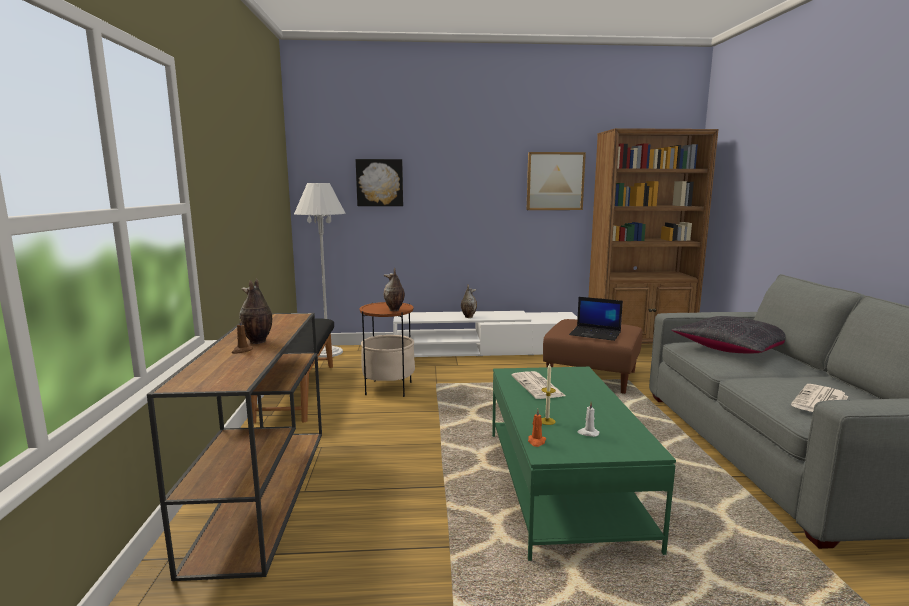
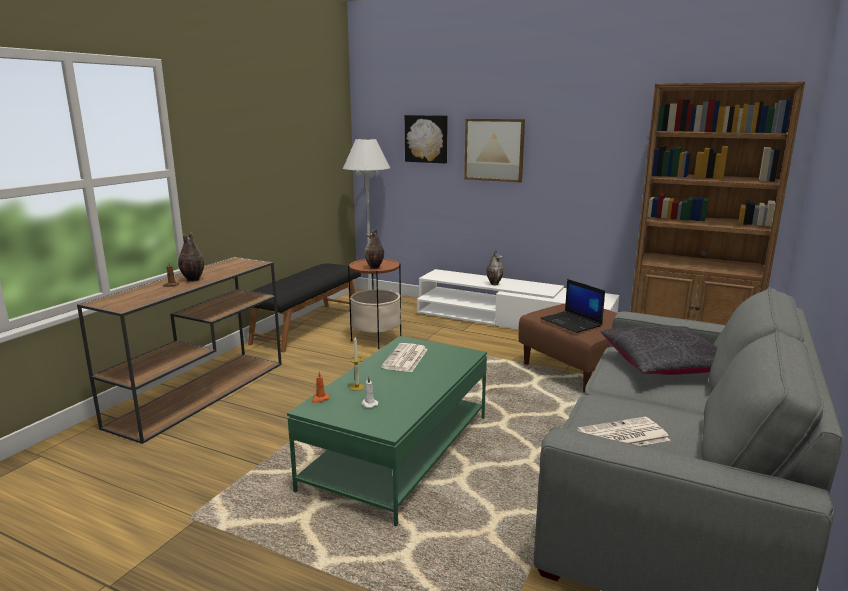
camera: 30 degrees right, 5 degrees up
(555, 181) = (608, 142): picture -> picture (494, 150)

